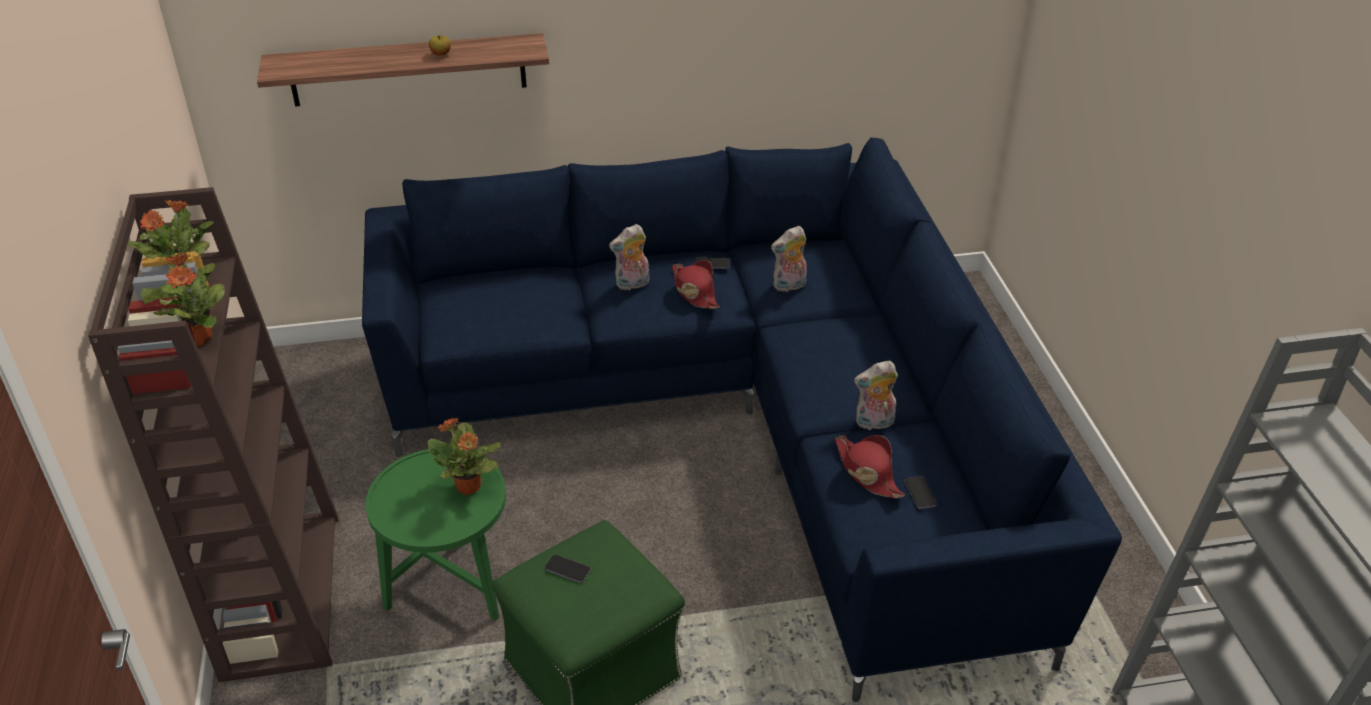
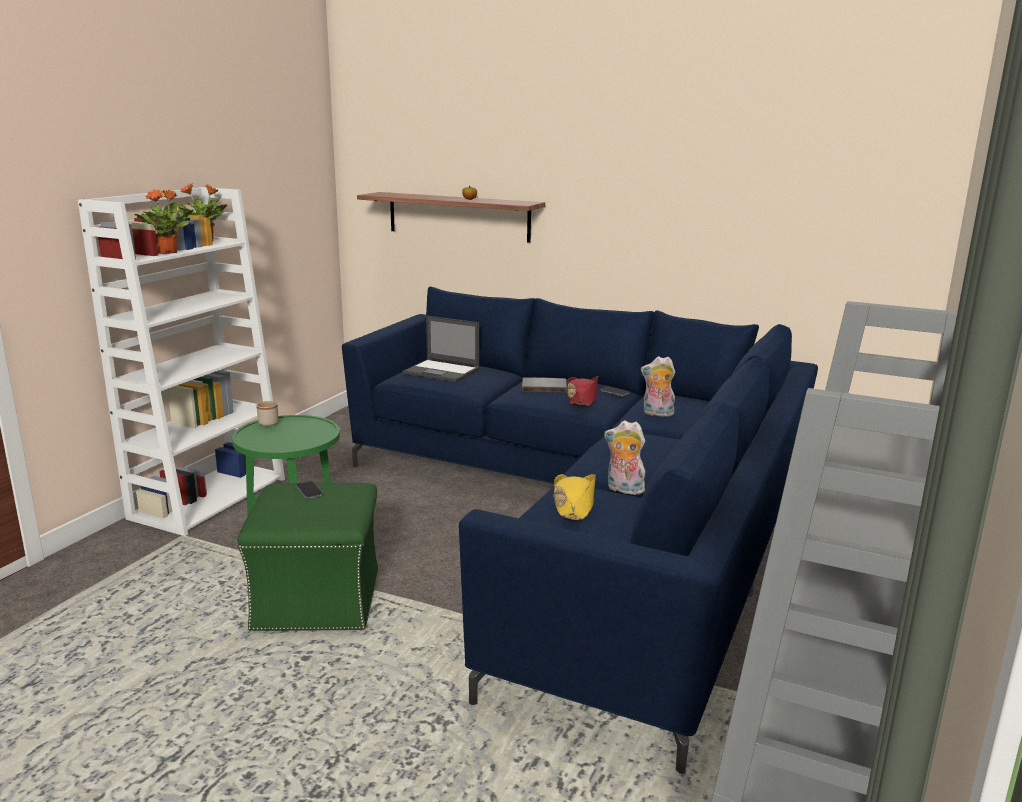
camera: 35 degrees right, 20 degrees down
(280, 593) = (209, 497): brown bookcase -> white bookcase
(389, 486) = (268, 422): none -> beige mug
(469, 487) = (309, 436): potted plant -> none
(486, 301) = (442, 371): none -> laptop
(632, 284) = (544, 386): plush toy -> grey book
(867, 472) = (574, 505): red hat -> yellow hat
(920, 493) = (599, 528): phone -> none

